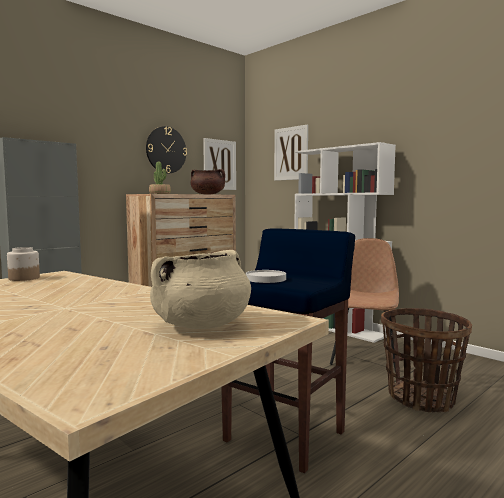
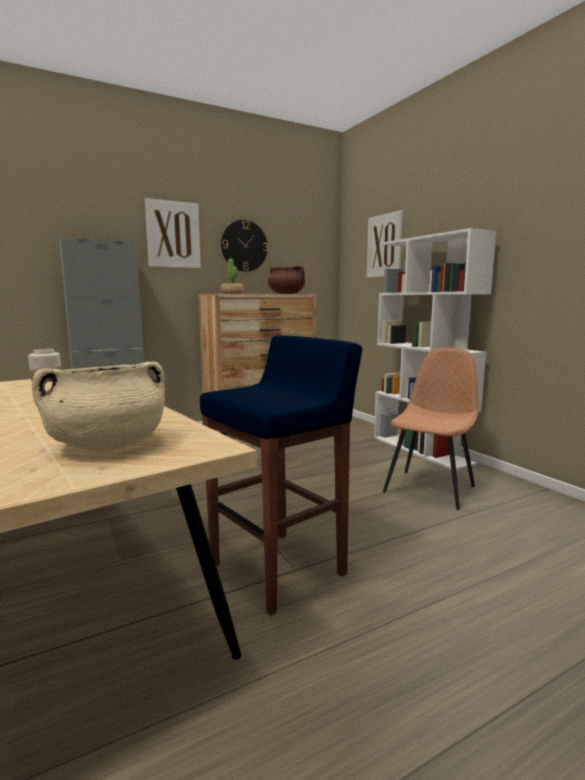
camera: 15 degrees right, 5 degrees up
(219, 165) = (308, 261): picture -> picture (173, 234)
(265, 279) = (249, 394): white plate -> none
(421, 398) = (468, 546): basket -> none

